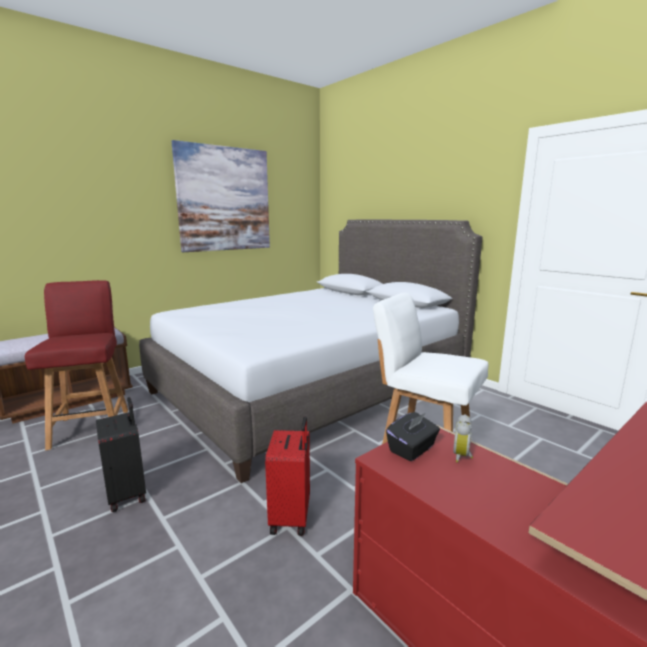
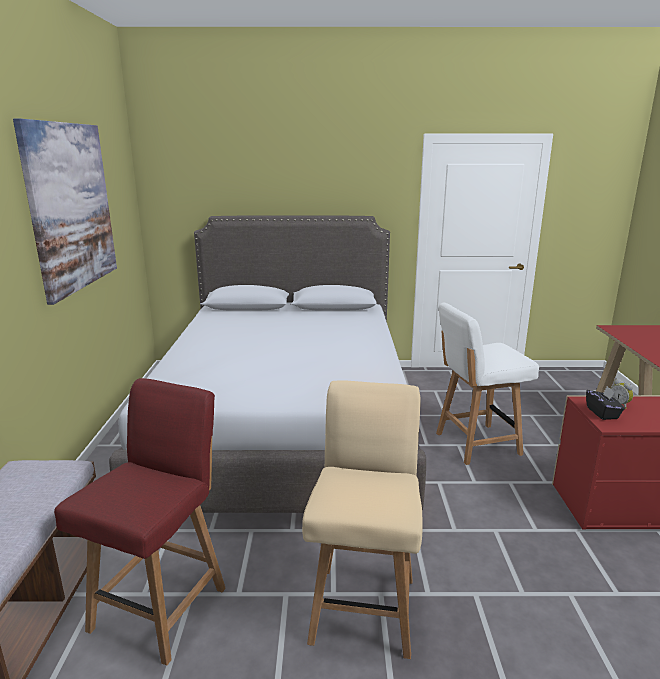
camera: 50 degrees left, 5 degrees up
(91, 427) = (161, 606): red chair -> red chair turned 90 degrees clockwise
(128, 494) = (364, 607): black suitcase -> beige chair
(291, 517) = (486, 523): red suitcase -> none

